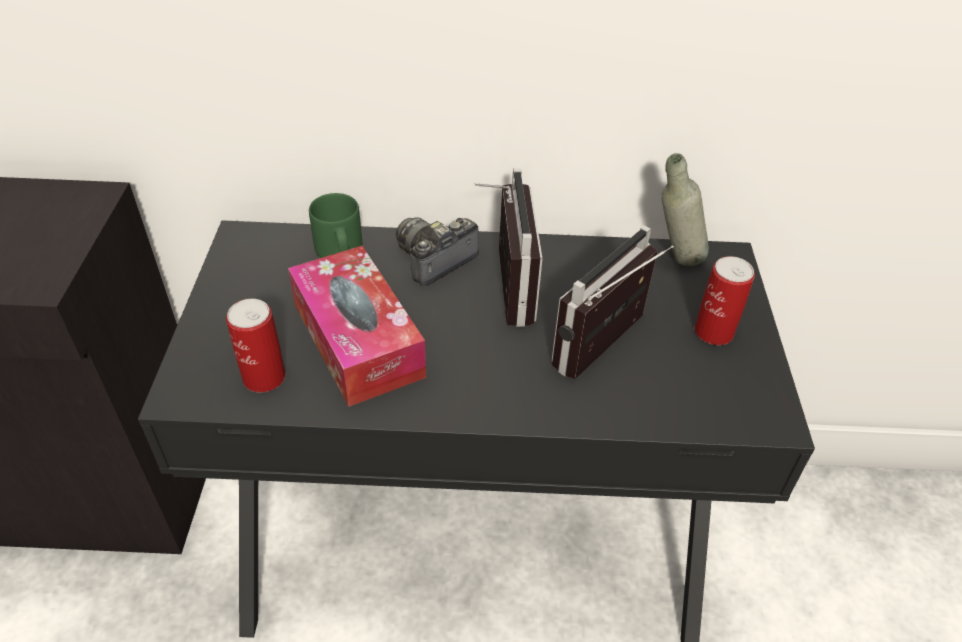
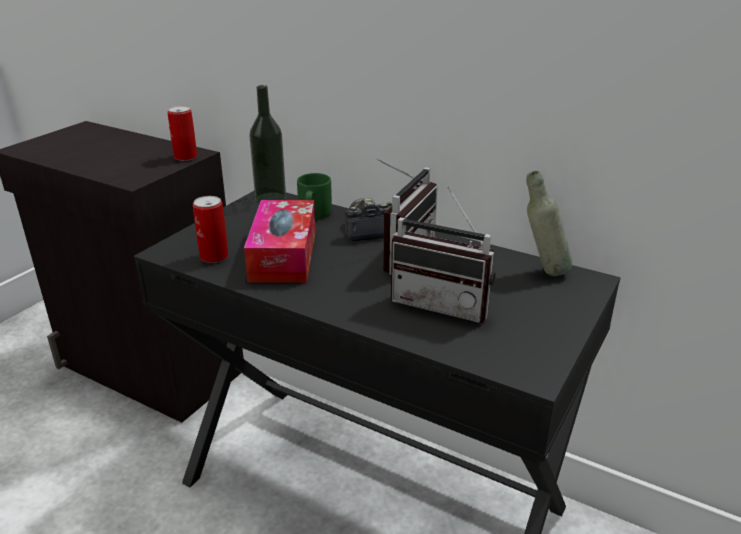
camera: 30 degrees right, 15 degrees down
(255, 241) = (270, 199): none -> bottle
(609, 350) = (443, 303): radio -> radio turned 135 degrees counterclockwise
(713, 332) = (535, 315): can -> can (185, 157)

